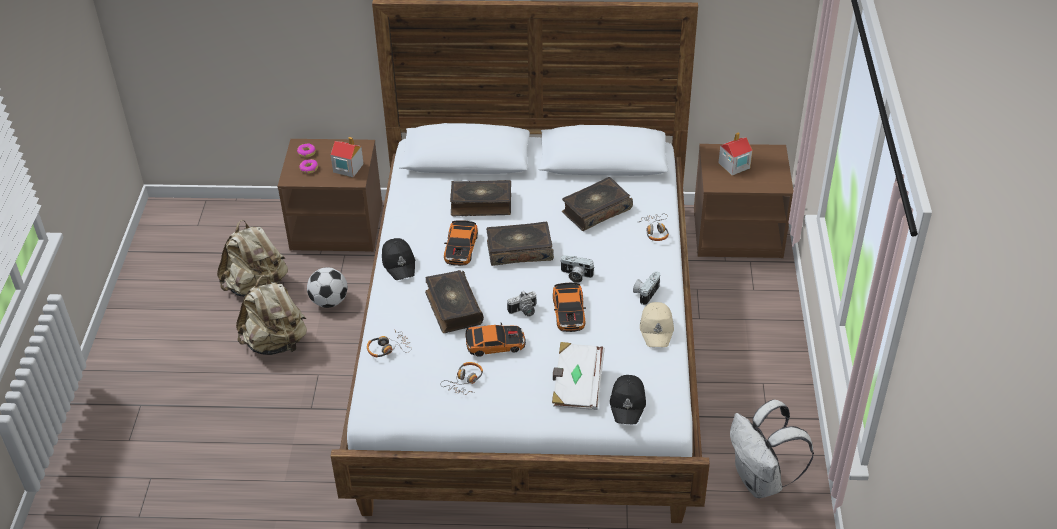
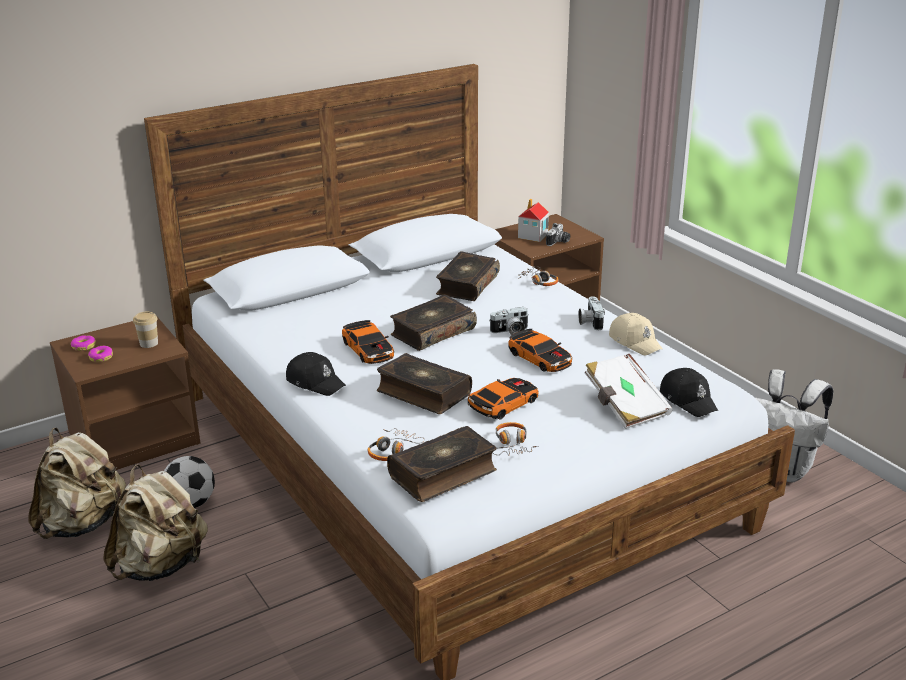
camera: 35 degrees left, 15 degrees down
(347, 168) = (149, 343): toy house -> cup
(481, 204) = (348, 314): book -> book (443, 474)
(524, 312) = (498, 372): camera -> camera (559, 242)

